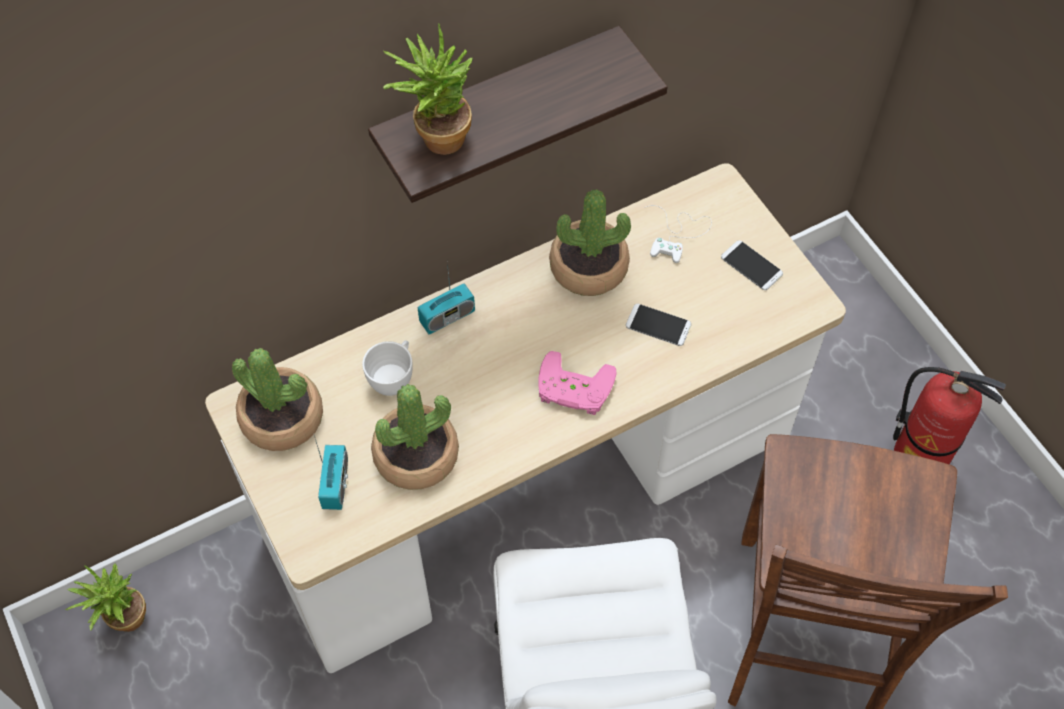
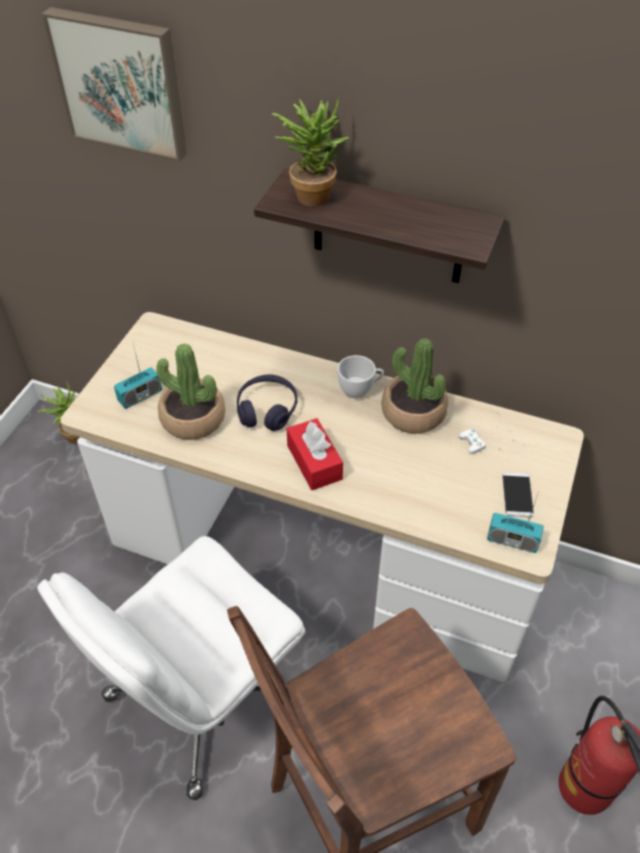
camera: 50 degrees right, 10 degrees down
(133, 168) = (121, 83): none -> picture
(282, 417) = (163, 348): potted plant -> none
(394, 378) = (236, 376): white cup -> white cup (360, 390)
(447, 317) = (303, 371): radio -> radio (512, 540)
(468, 383) = (267, 410): none -> purple headphones
(573, 390) = (314, 462): pink game controller -> red tissue box
(658, 325) = (411, 474): phone -> none

